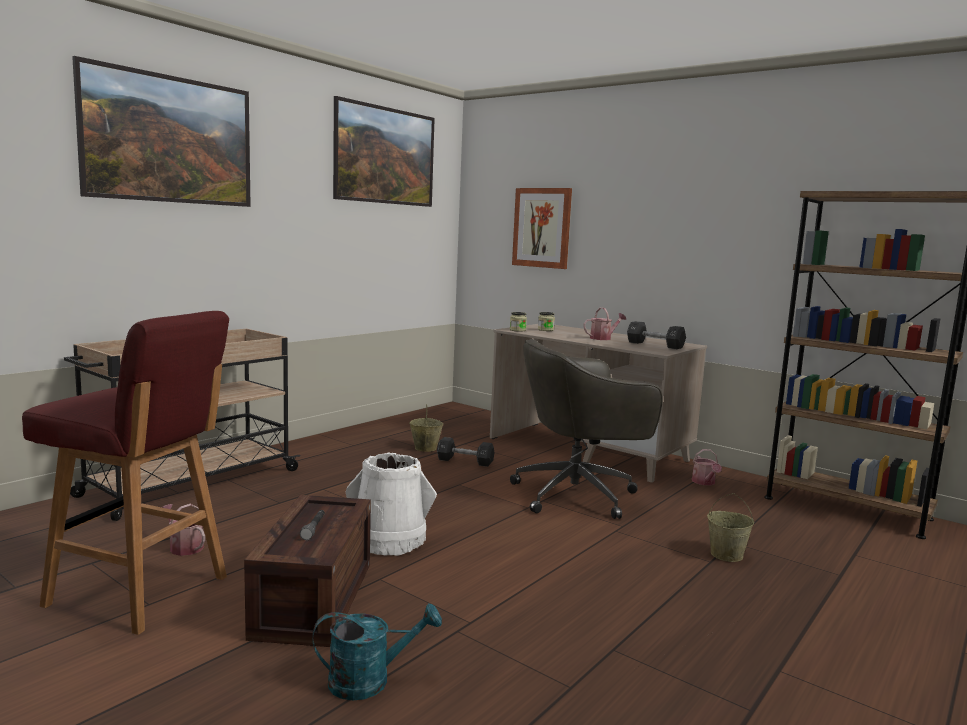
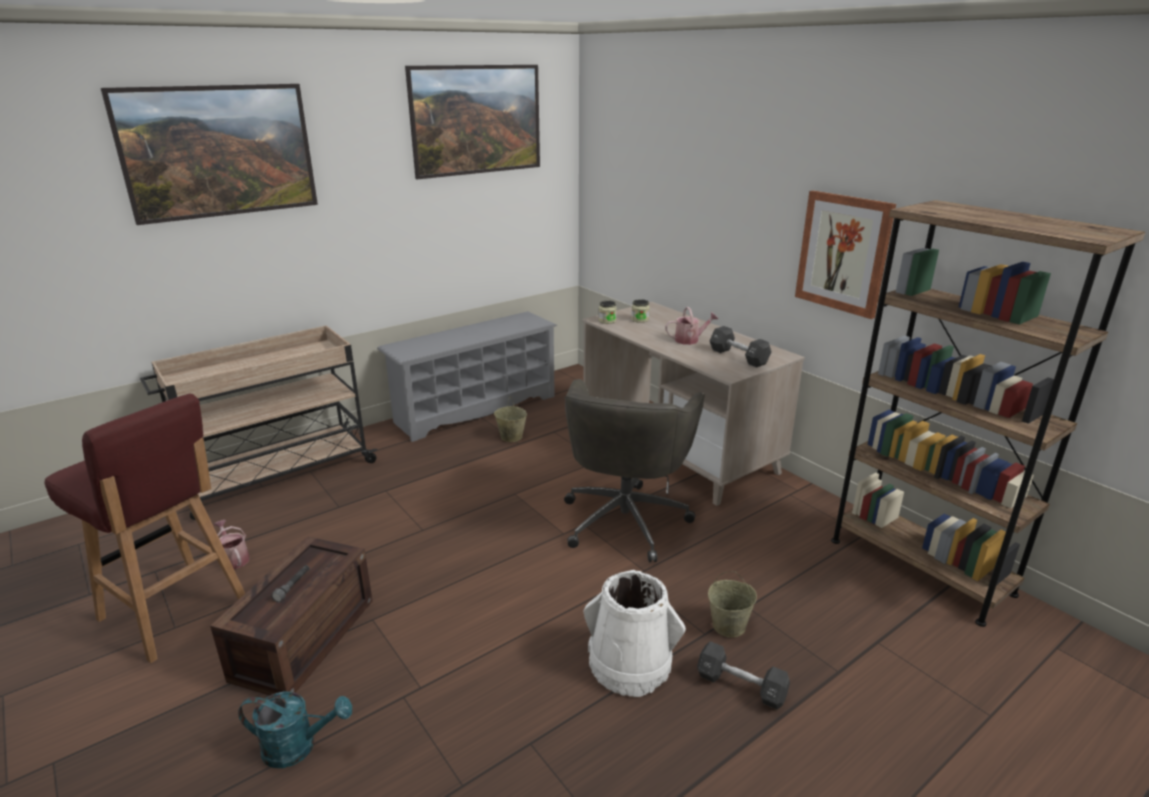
camera: 15 degrees right, 15 degrees up
(374, 431) = (475, 408): none -> grey shoe rack
(389, 540) = (407, 567): white bucket -> white bucket (630, 663)
(465, 461) = (539, 459): black dumbbell -> black dumbbell (741, 686)
(542, 228) = (653, 195): picture -> picture (843, 253)
(578, 495) = (625, 519): grey office chair -> grey office chair turned 75 degrees counterclockwise
(704, 482) = (776, 510): watering can -> none

